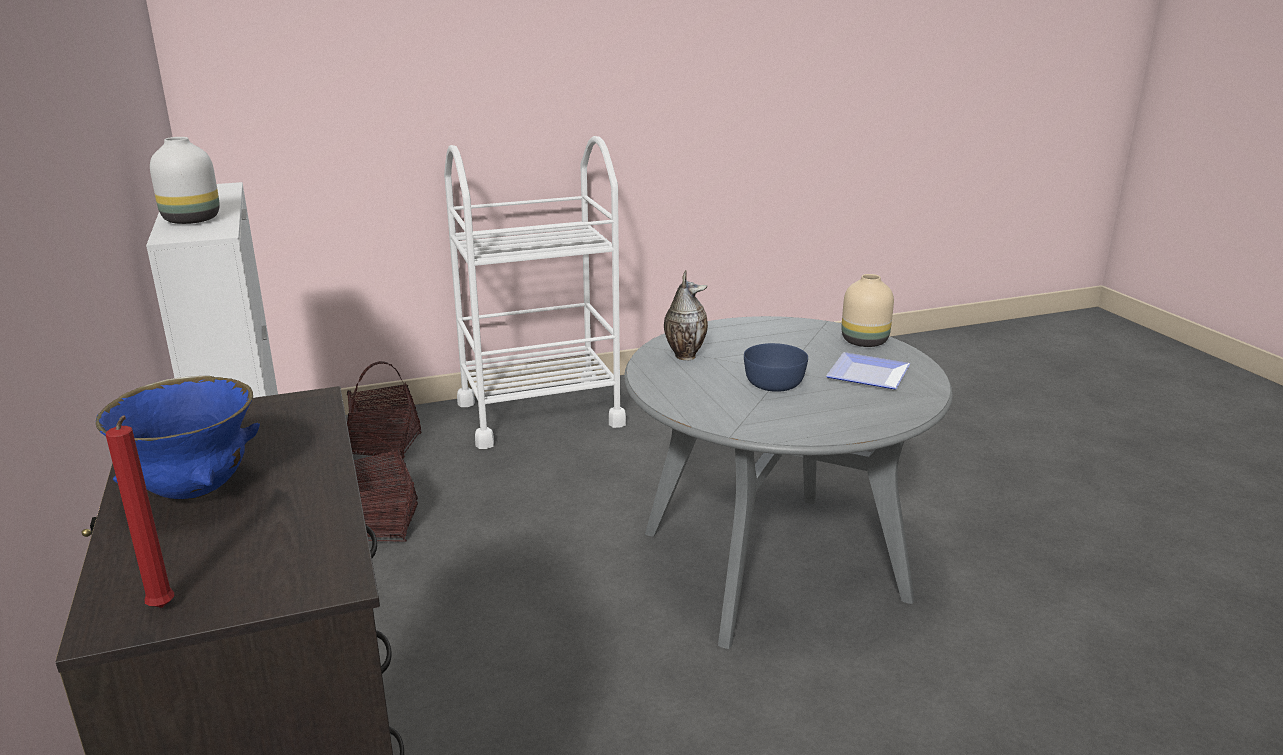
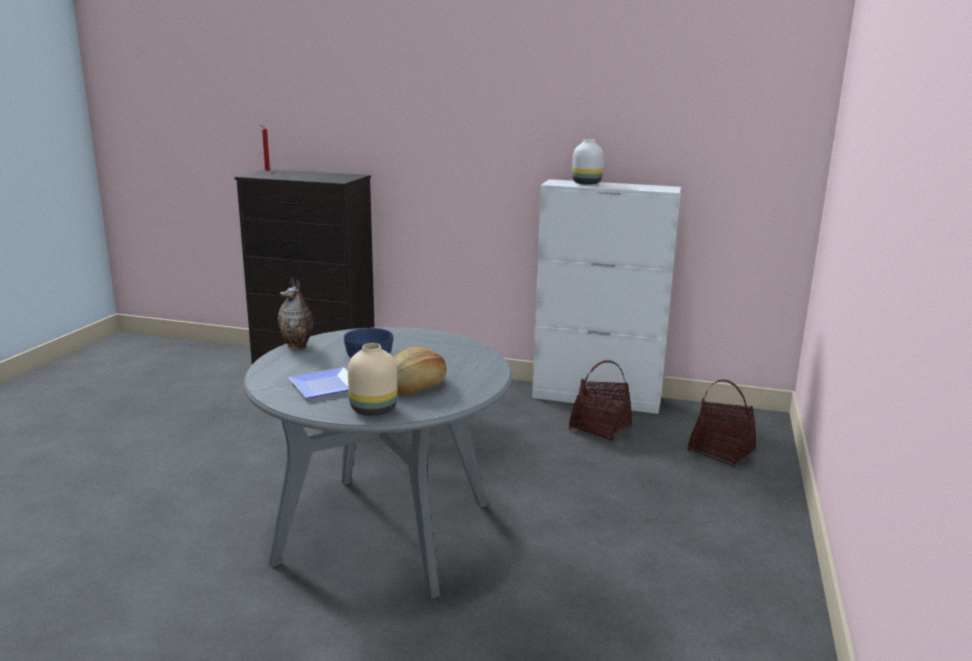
camera: 125 degrees right, 5 degrees down
(196, 491) = (309, 174): blue bowl -> none
(540, 414) = (740, 528): white cart -> none
(684, 355) = (455, 352): vase -> vase (298, 346)
(793, 343) = (415, 386): none -> bread

